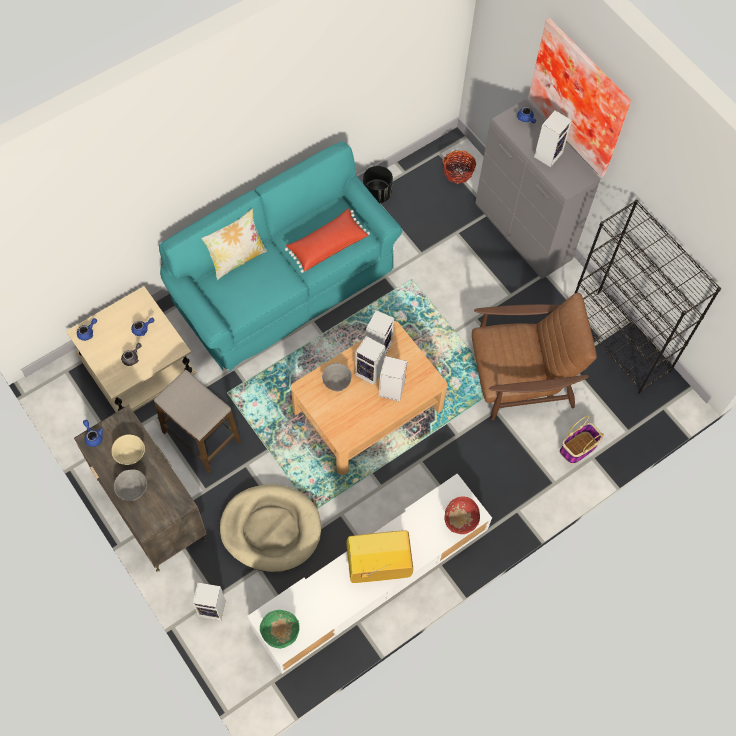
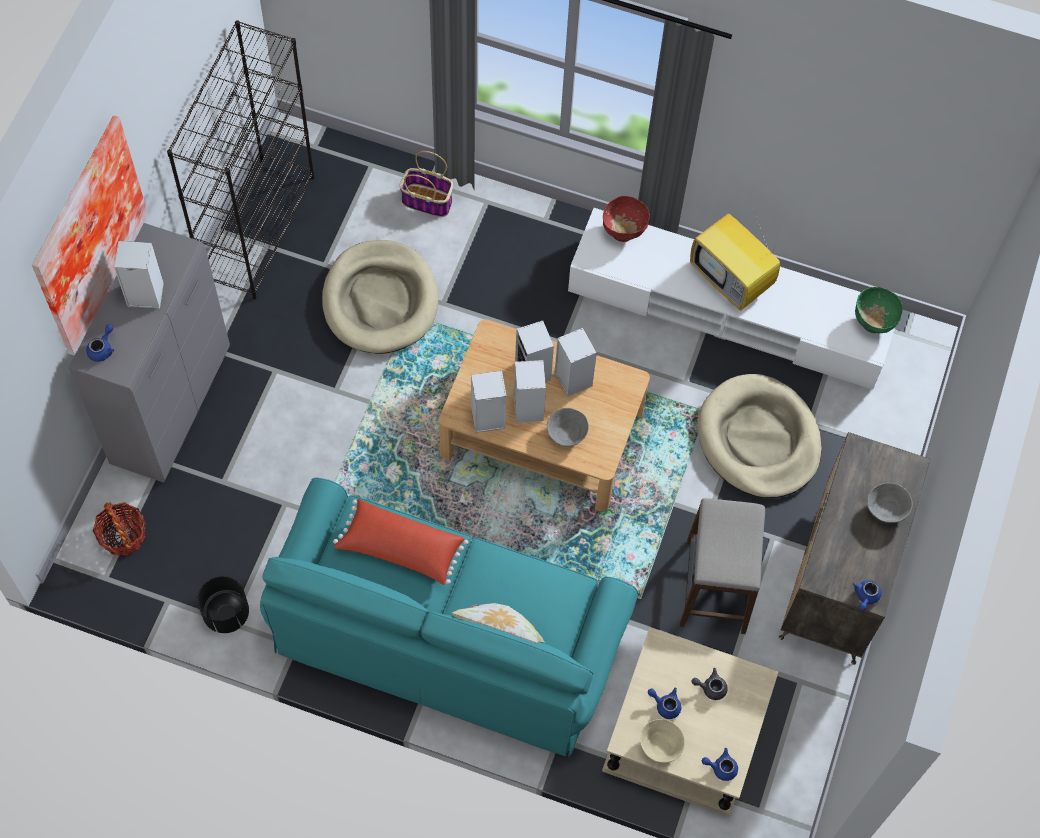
camera: 125 degrees left, 0 degrees up
(129, 454) = (852, 541): beige bowl -> beige bowl (661, 746)
(213, 608) = (885, 438): speaker -> speaker (571, 378)
(521, 377) = (380, 300): brown armchair -> beige dog bed

